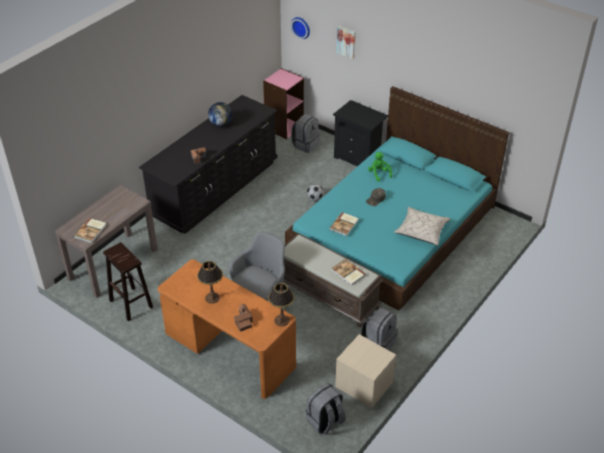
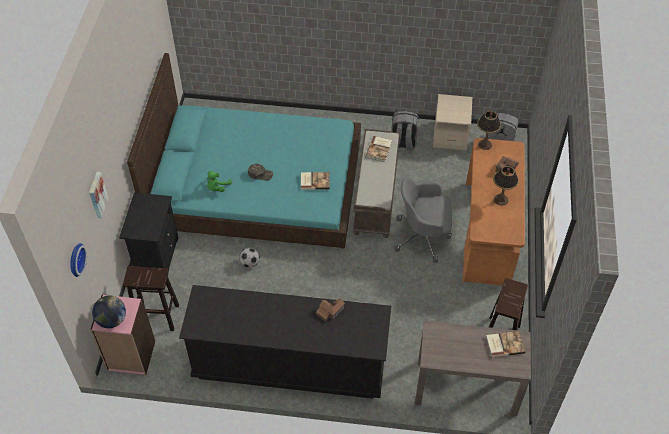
camera: 120 degrees left, 10 degrees up
(221, 124) = (254, 325): globe -> globe (112, 320)
(305, 144) = (156, 316): grey backpack -> brown stool
(421, 231) = (284, 128): beige pillow -> none

